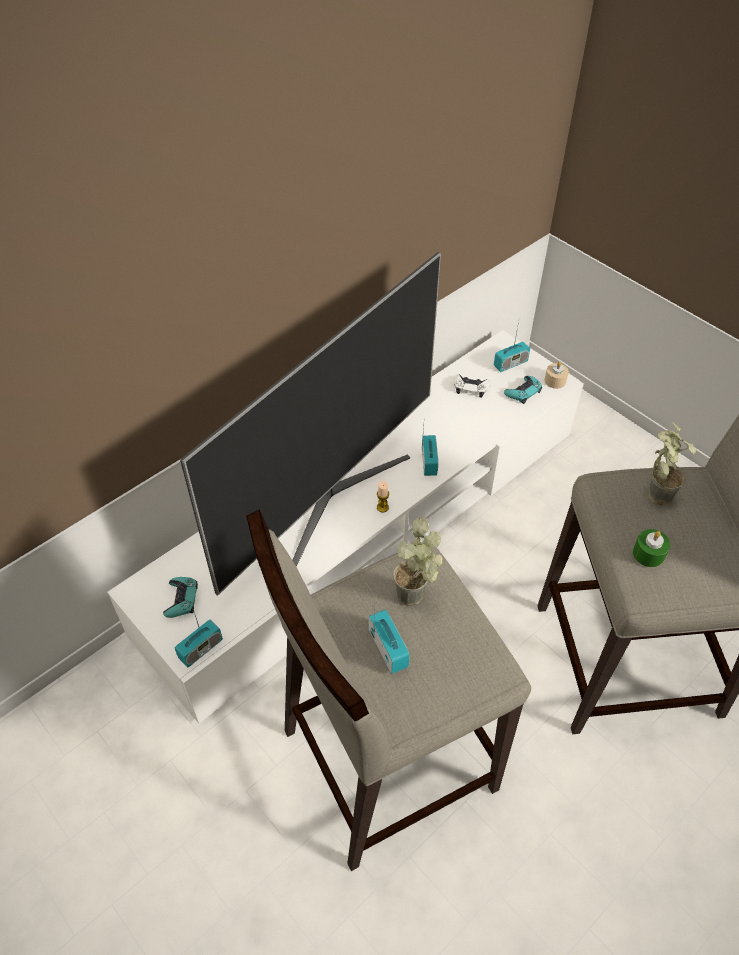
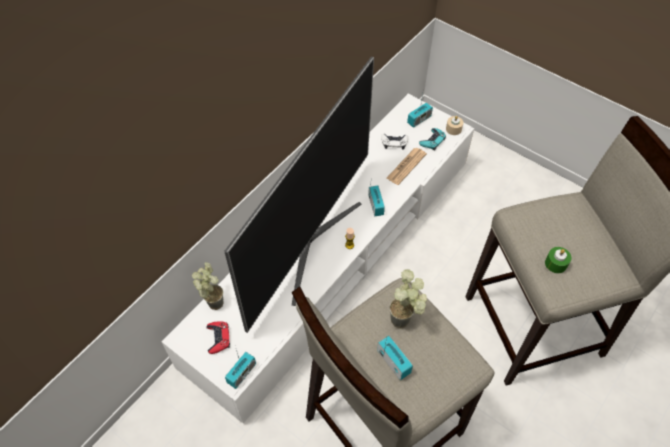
camera: 10 degrees left, 5 degrees up
(181, 599) = (218, 338): turquoise game controller -> red game controller
(481, 419) = (406, 166): none -> newspaper
(654, 492) = (551, 217): potted plant -> potted plant (213, 300)

